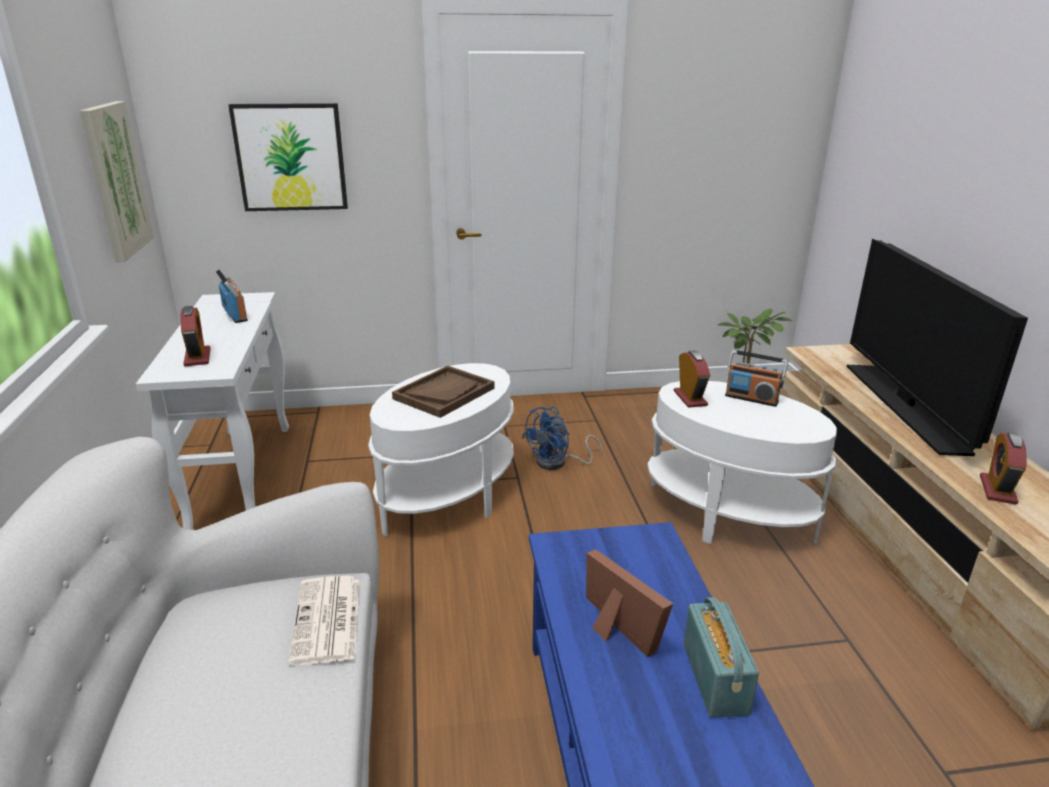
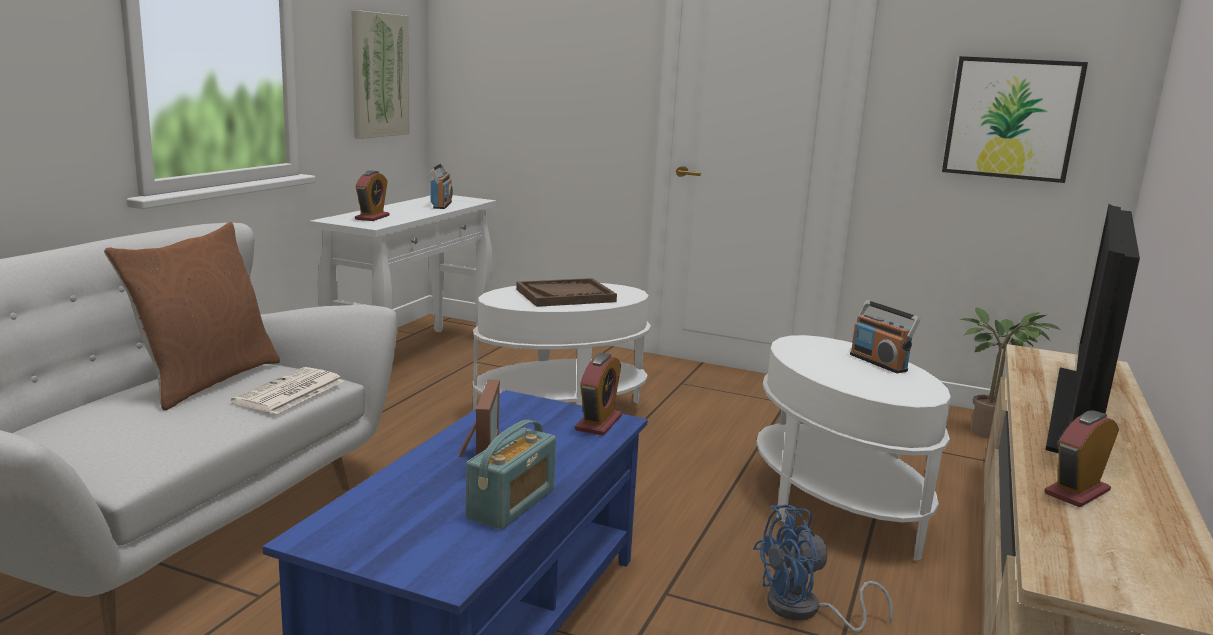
camera: 30 degrees right, 10 degrees down
(213, 644) = (205, 380): none -> brown pillow
(291, 157) = (538, 80): picture -> picture (1011, 119)
(558, 463) = (699, 421): blue fan -> blue fan (804, 611)
(690, 398) = (805, 348): alarm clock -> alarm clock (598, 423)

